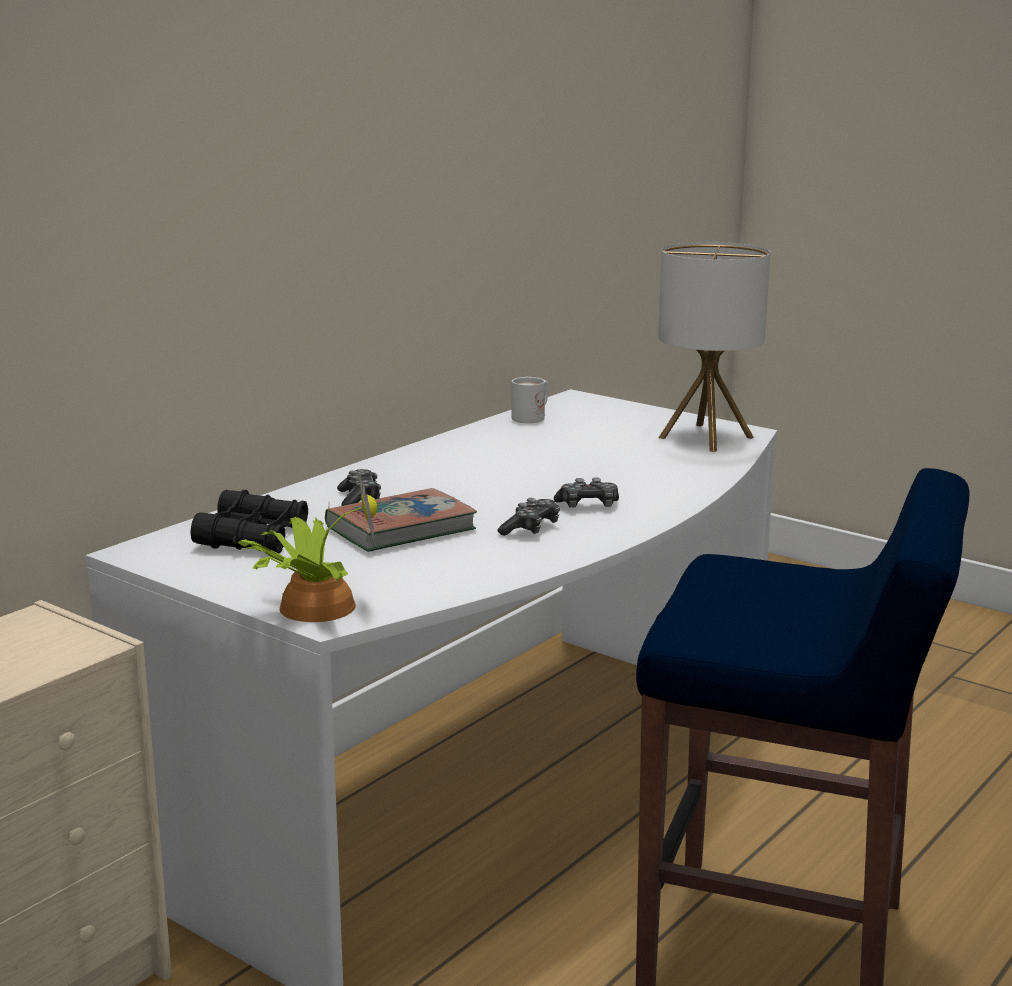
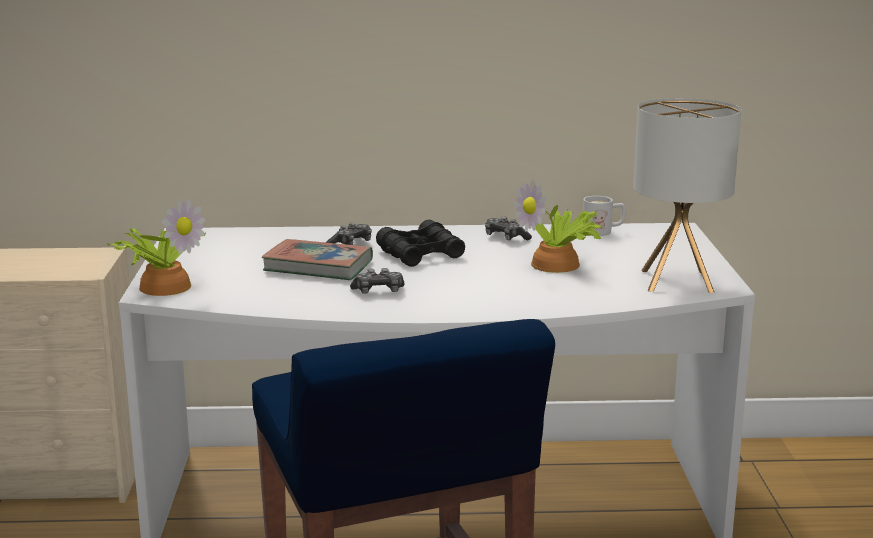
camera: 50 degrees right, 0 degrees up
(252, 537) = (245, 245): black binoculars -> black binoculars (420, 254)
(588, 506) = (451, 292): game controller -> game controller (505, 237)
(589, 454) = (558, 264): none -> potted plant

